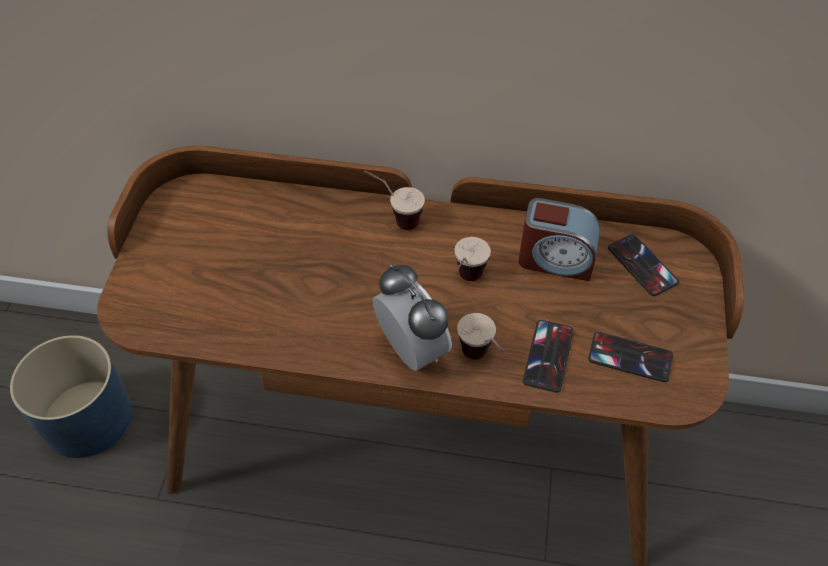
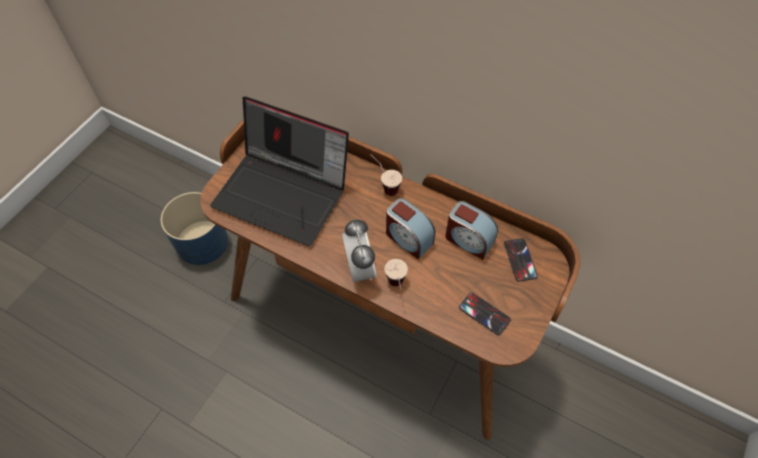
camera: 20 degrees right, 5 degrees up
(240, 273) = (284, 193): none -> laptop
(465, 283) = (408, 238): cup -> alarm clock
(548, 356) = (436, 297): phone -> none

